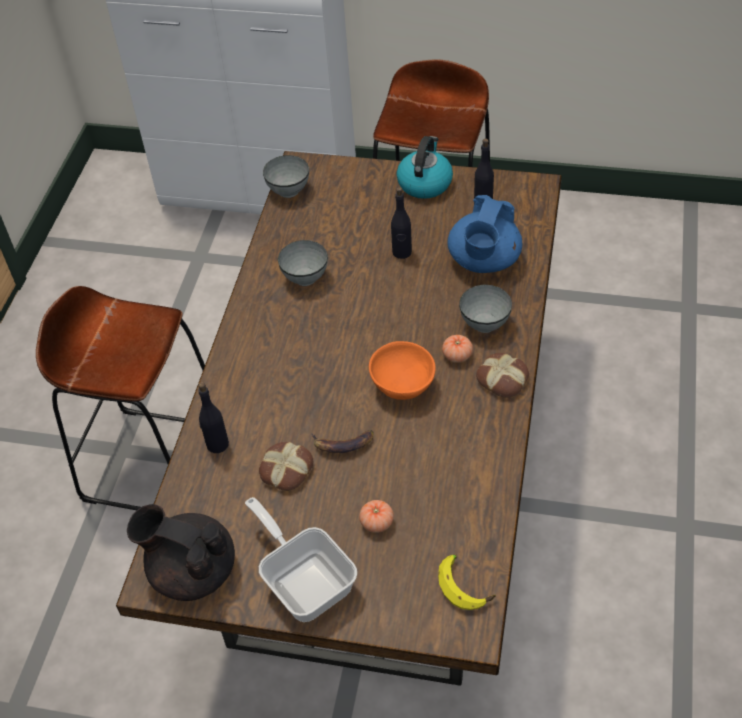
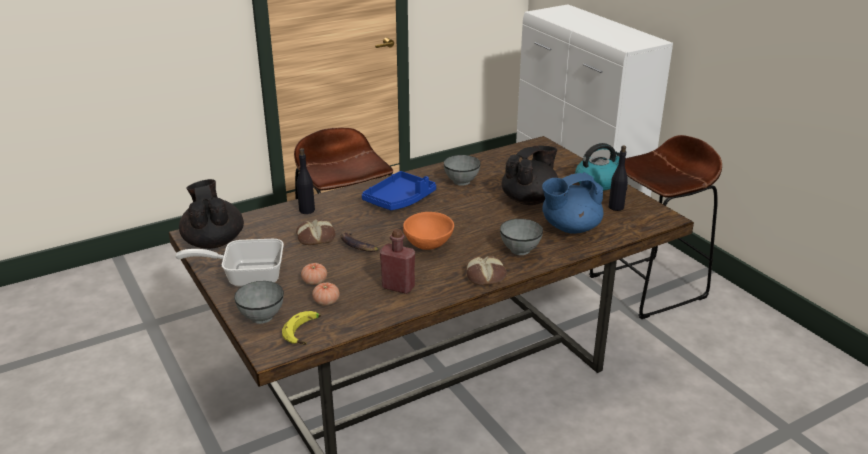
camera: 45 degrees right, 20 degrees down
(286, 351) = (400, 200): none -> blue tray
(289, 190) = (516, 149): grey bowl -> grey bowl (261, 317)
(304, 579) = (246, 276): frying pan -> frying pan turned 105 degrees counterclockwise
(402, 252) = (530, 200): black bottle -> black teapot
(456, 459) = (398, 287): none -> red bottle
(457, 355) = (479, 252): tomato -> tomato (326, 301)

